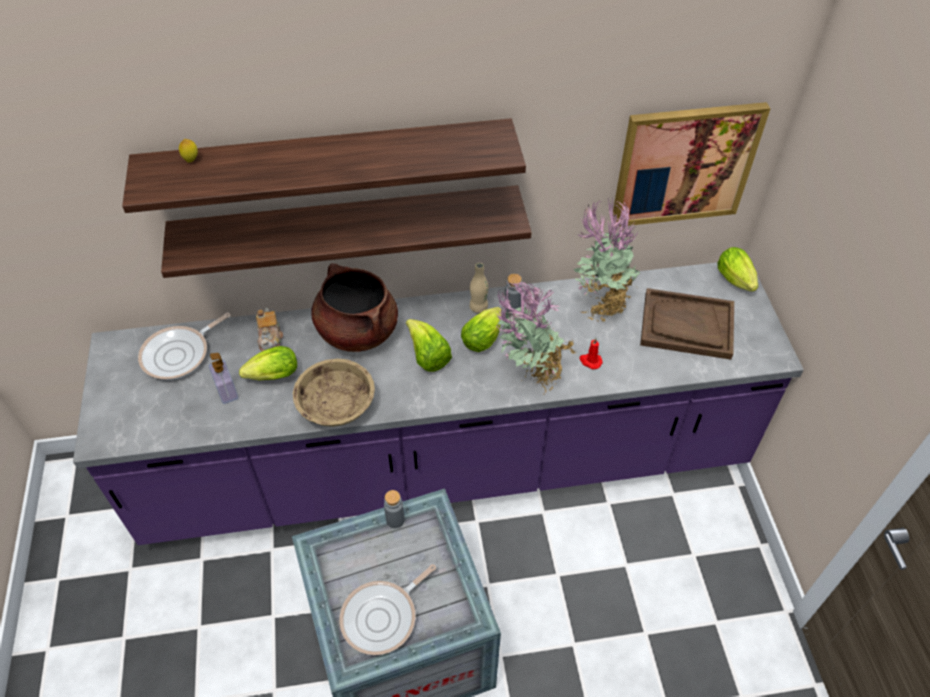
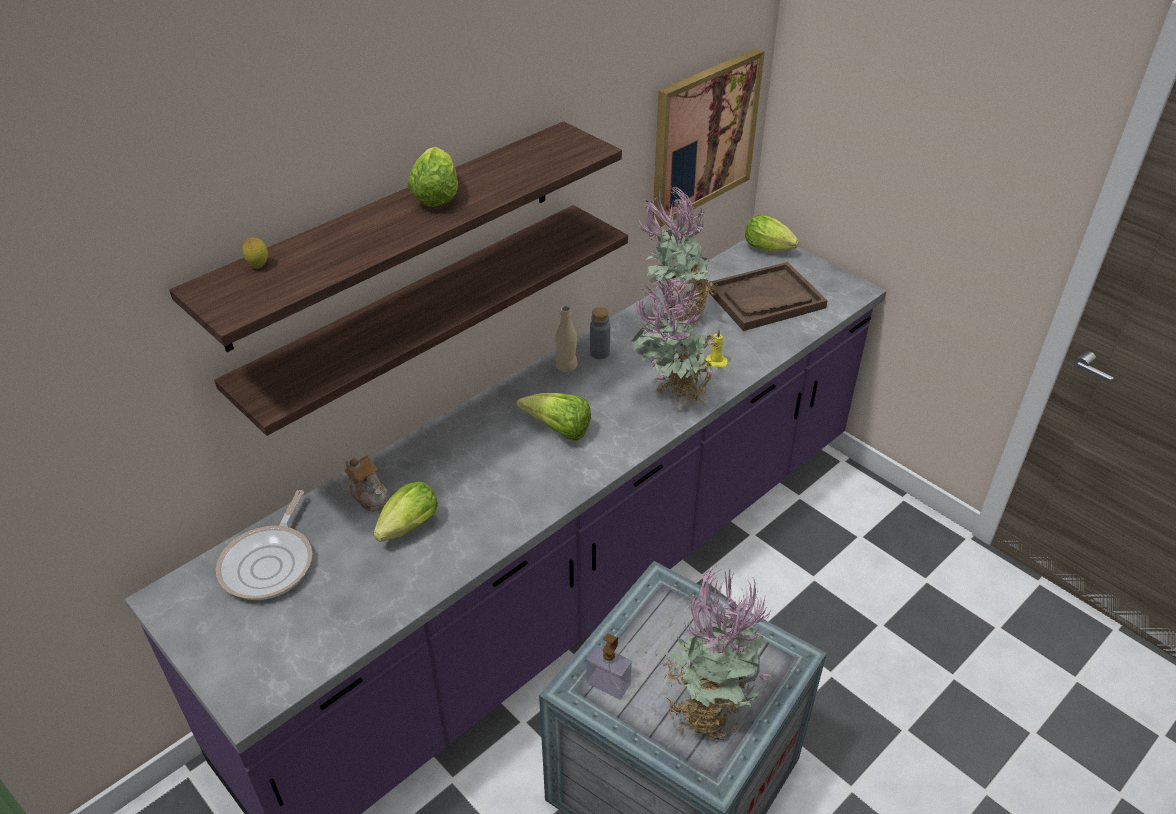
camera: 35 degrees left, 10 degrees down
(227, 391) = (367, 568): soap dispenser -> soap dispenser (608, 684)
(336, 405) = (507, 519): beige bowl -> none
(357, 331) = (461, 443): brown cooking pot -> none
(383, 617) = (707, 710): frying pan -> potted plant
(395, 520) = (633, 616): grey bottle -> none
(484, 337) = (597, 388): lettuce -> lettuce (436, 194)
(590, 361) = (714, 363): red candle -> yellow candle

